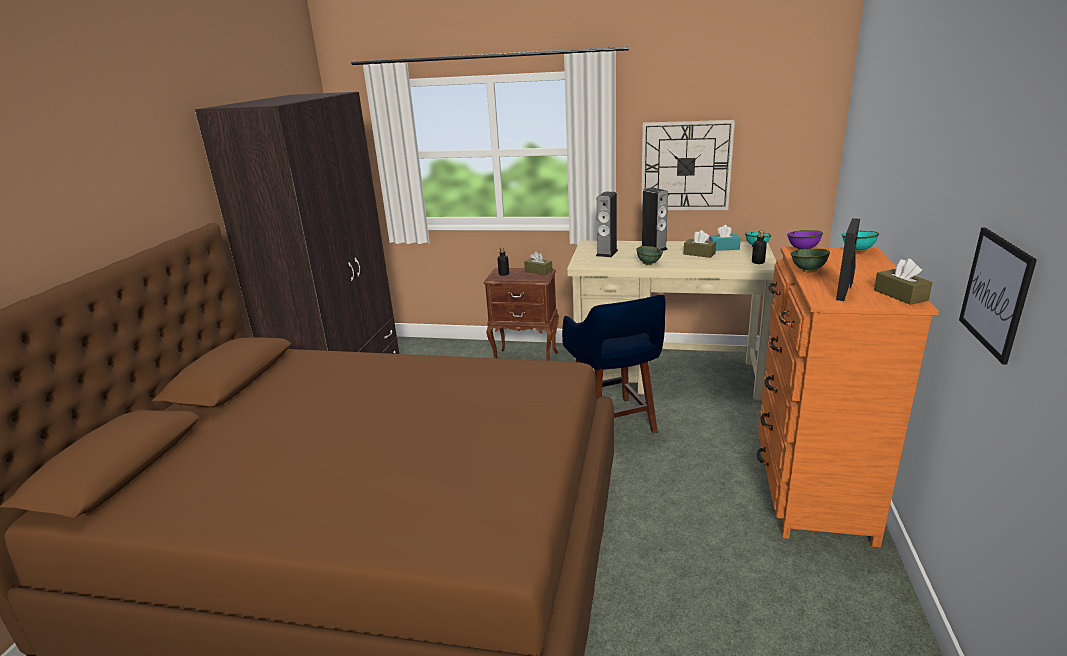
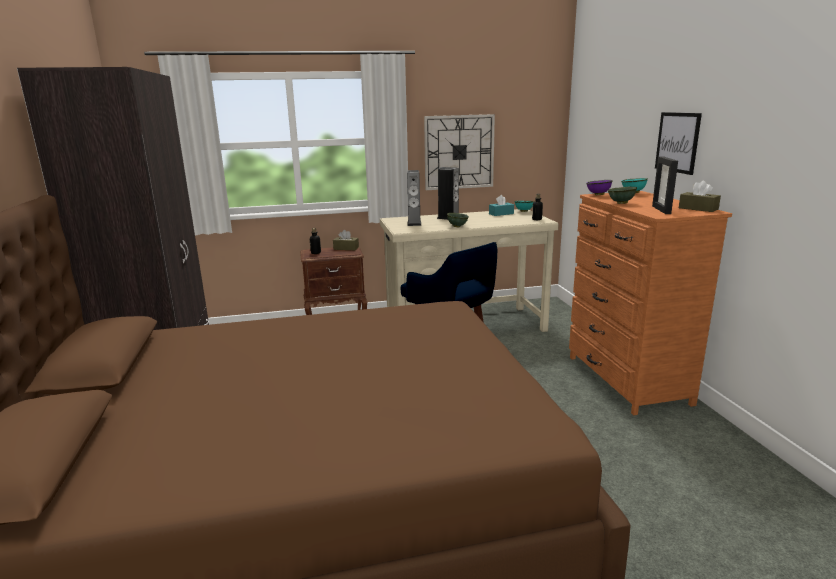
camera: 25 degrees left, 5 degrees down
(699, 254) = (488, 218): brown tissue box -> none
(995, 293) = (788, 186): picture -> picture (677, 142)

